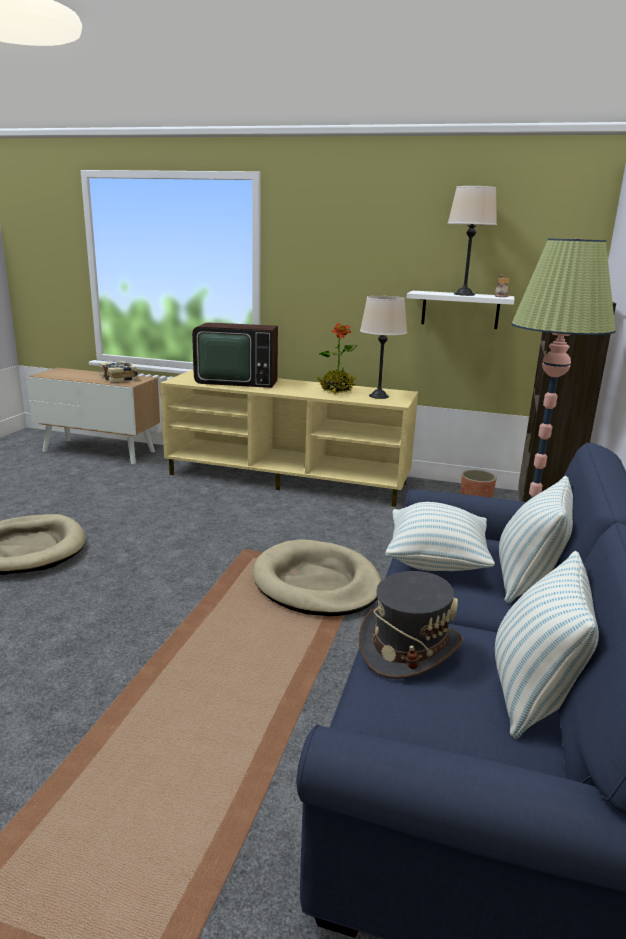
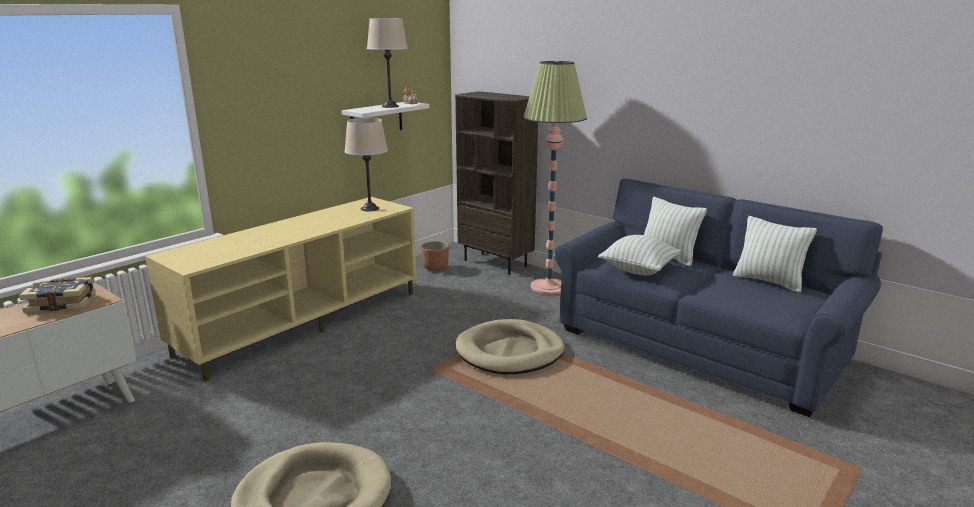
camera: 65 degrees left, 0 degrees up
(236, 380) = (235, 243): television -> none
(336, 390) = (332, 217): potted plant -> none
(409, 647) = (729, 295): grey hat -> none

